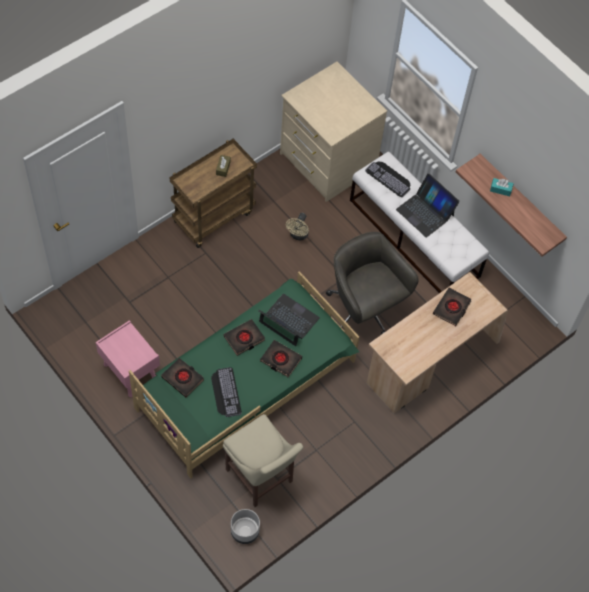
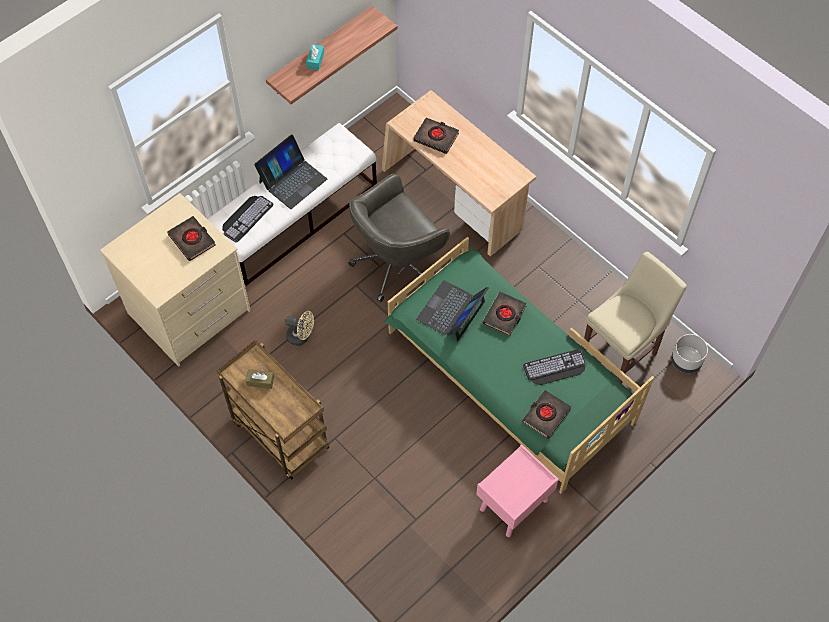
camera: 90 degrees left, 0 degrees up
(244, 339) = (482, 355): black book -> black book (192, 240)

